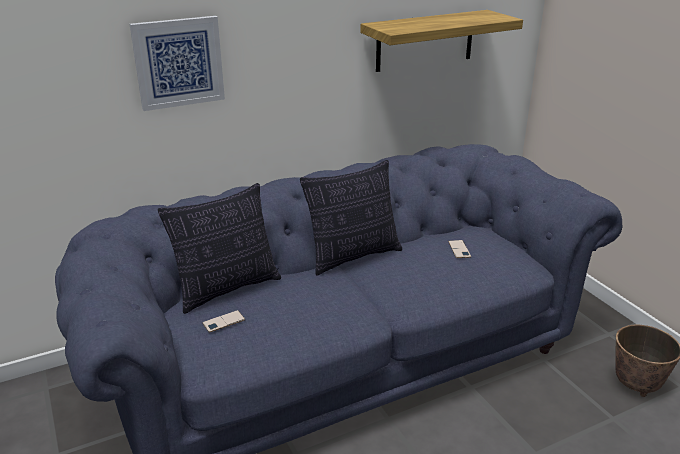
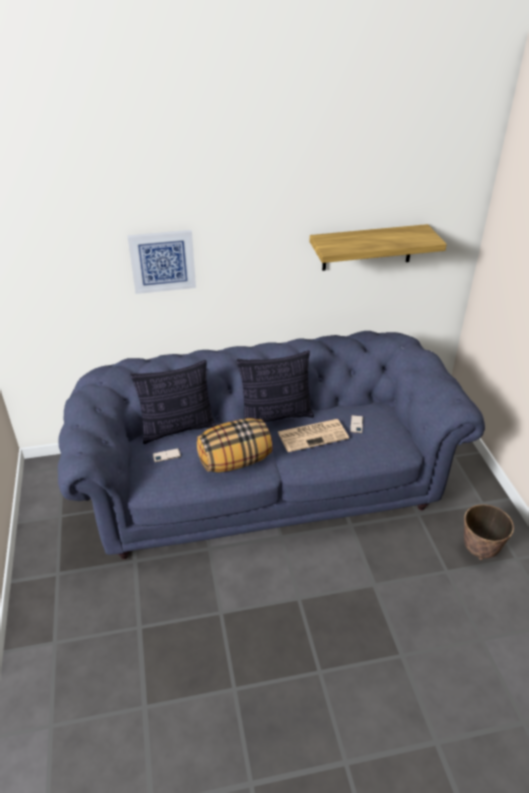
camera: 15 degrees right, 10 degrees up
(323, 313) = (235, 461): none -> pillow
(412, 268) = (313, 435): none -> newspaper

